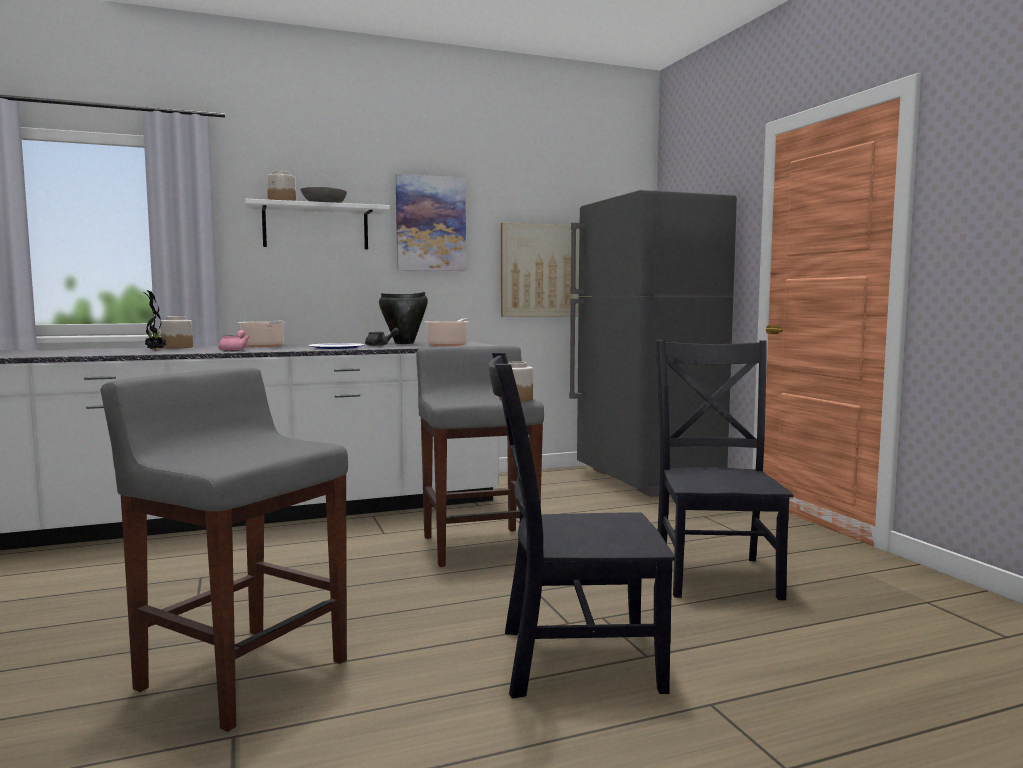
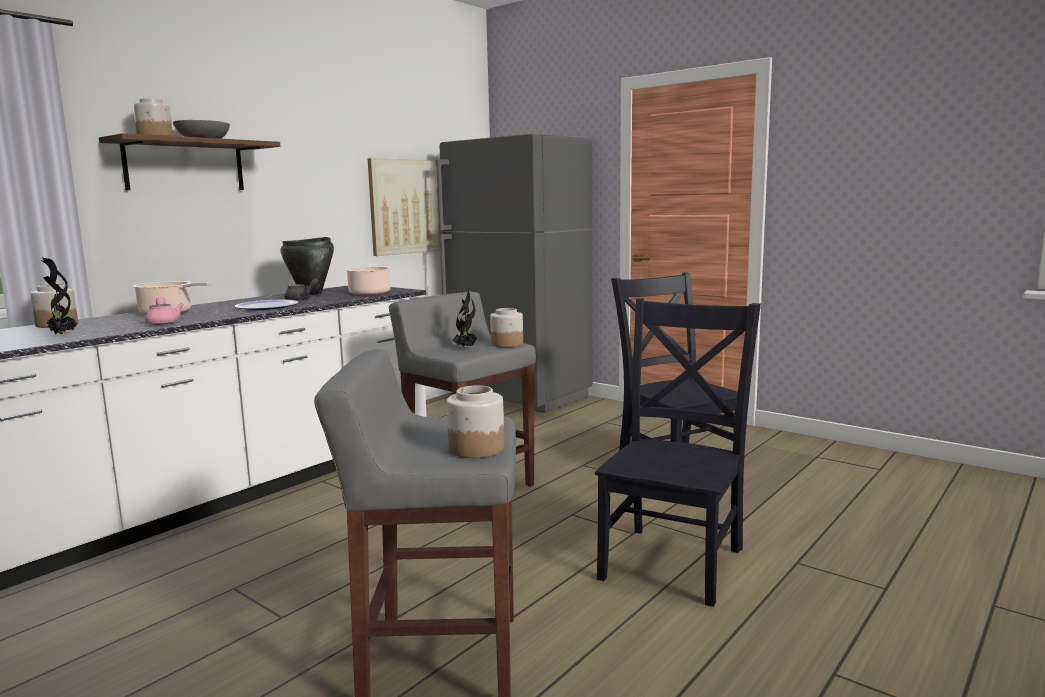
camera: 30 degrees left, 5 degrees up
(237, 459) = (475, 448): none -> jar
(316, 227) = (185, 165): white shelf -> brown shelf
(430, 224) = (303, 160): picture -> none
(472, 398) = (466, 348): none -> potted plant
(571, 659) = (674, 560): black chair -> black chair turned 150 degrees clockwise

